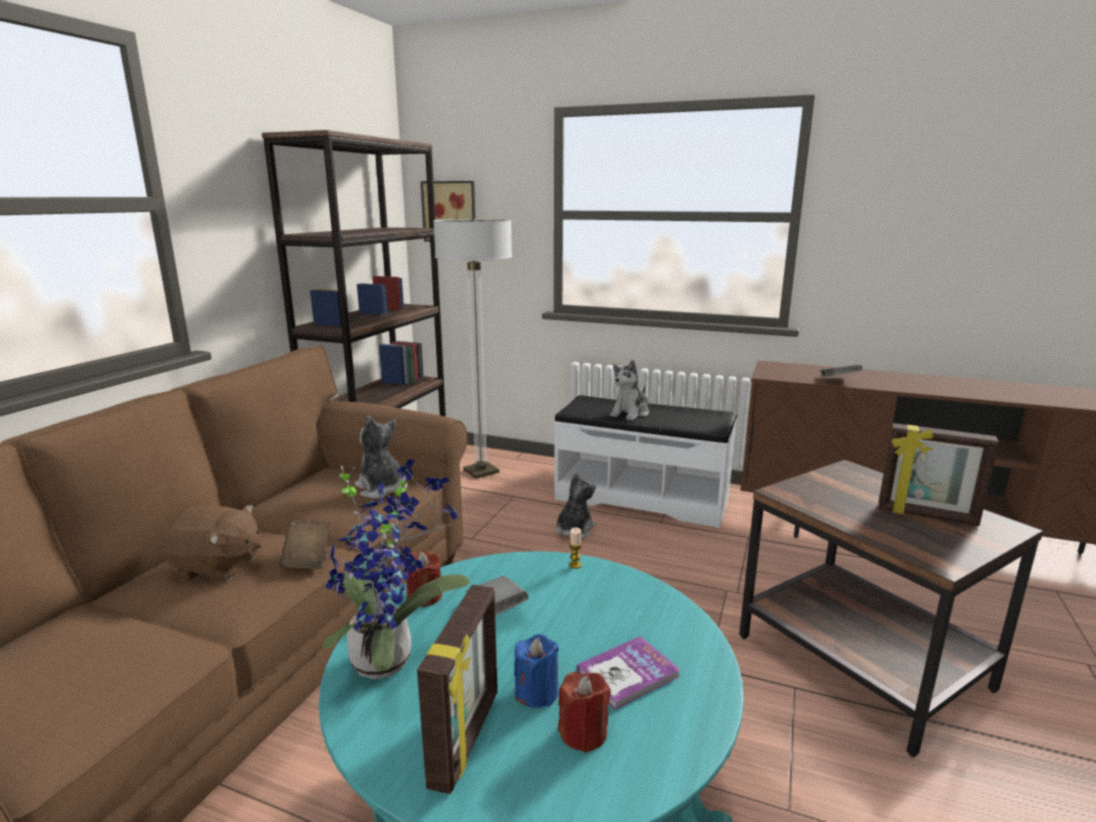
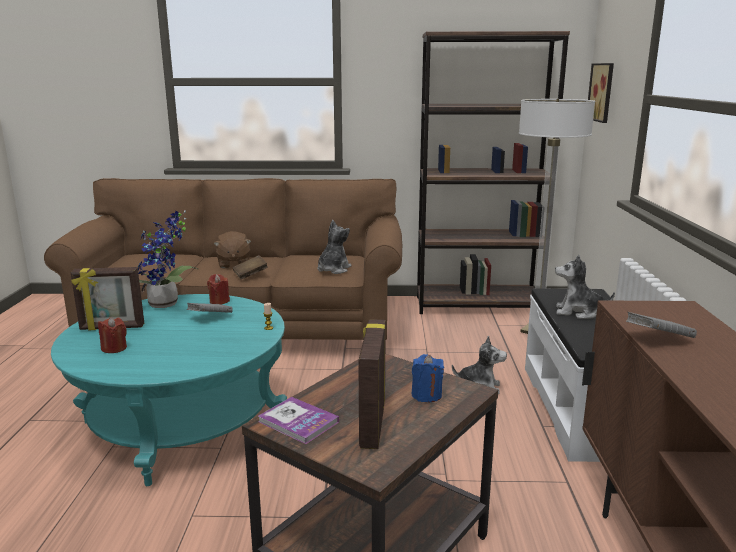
camera: 70 degrees right, 0 degrees up
(536, 692) = (143, 335): blue candle -> blue candle (426, 395)
(628, 674) = (160, 353): book -> book (298, 422)

